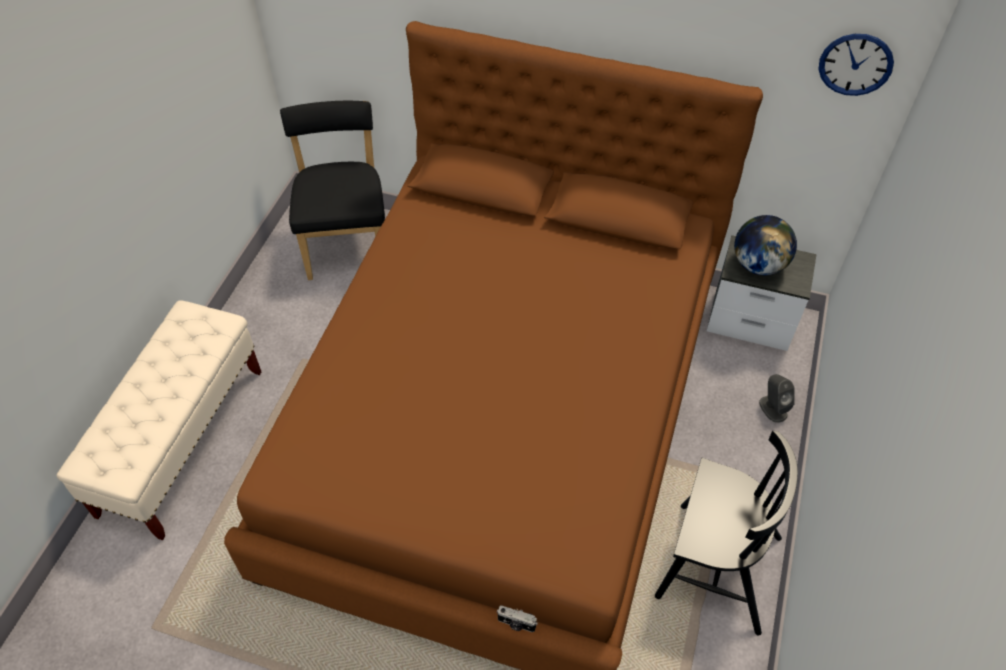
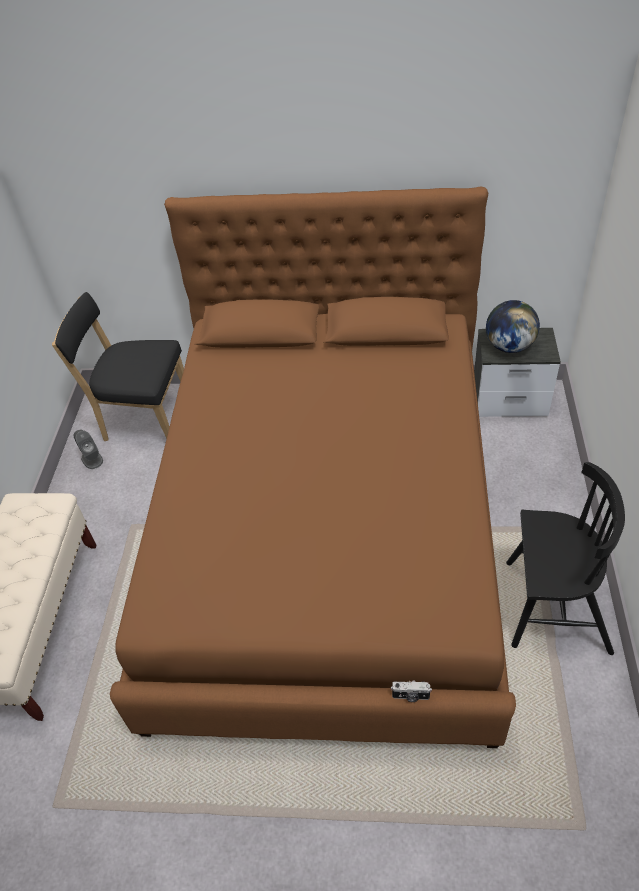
camera: 10 degrees left, 5 degrees down
(347, 243) = (144, 418): black chair -> black chair turned 60 degrees counterclockwise
(773, 408) = (553, 464): grey speaker -> grey speaker (92, 459)
(855, 64) = (559, 148): wall clock -> none

